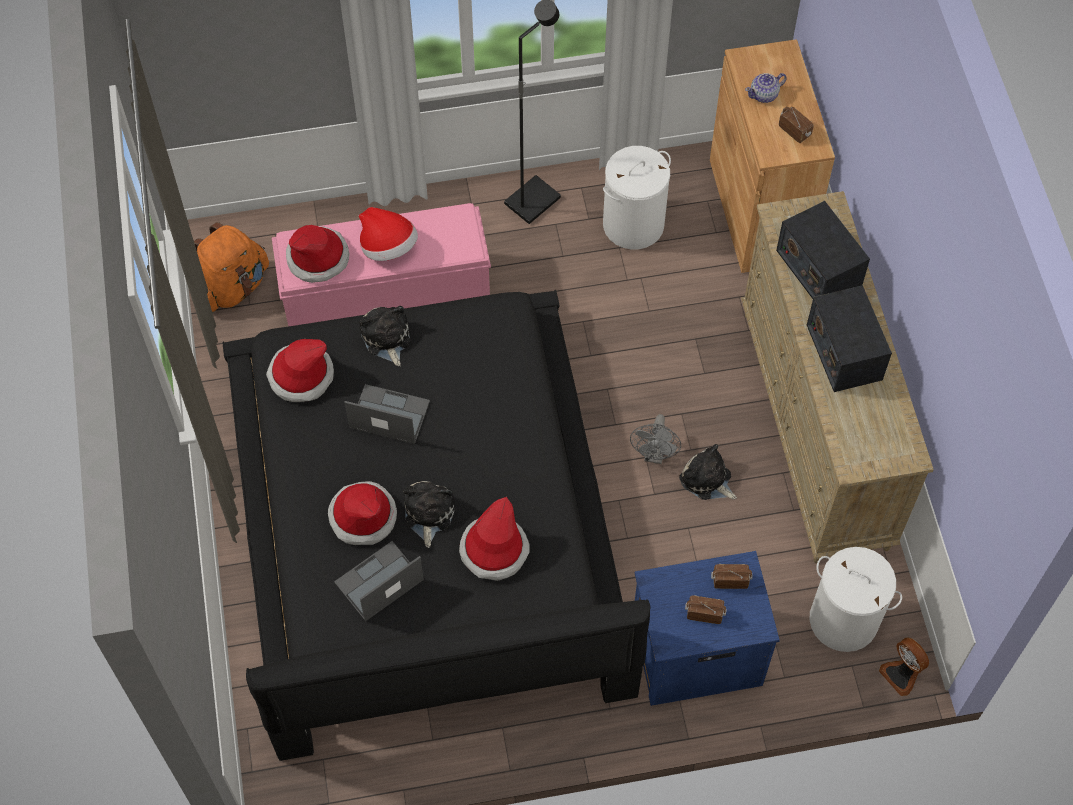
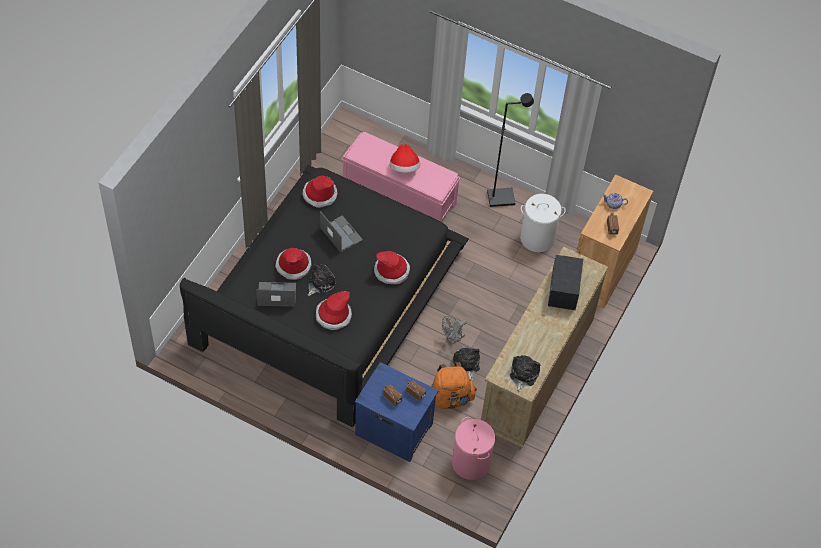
camera: 35 degrees right, 5 degrees down
(233, 287) = (338, 148): orange backpack -> orange backpack (449, 398)
(318, 257) = (371, 152): hat -> hat (391, 271)
(386, 339) = (368, 204): plush toy -> plush toy (523, 375)
(844, 351) = (540, 330): radio -> none
(844, 620) = (471, 463): white laundry basket -> pink laundry basket
(902, 674) = (474, 502): fan -> none

